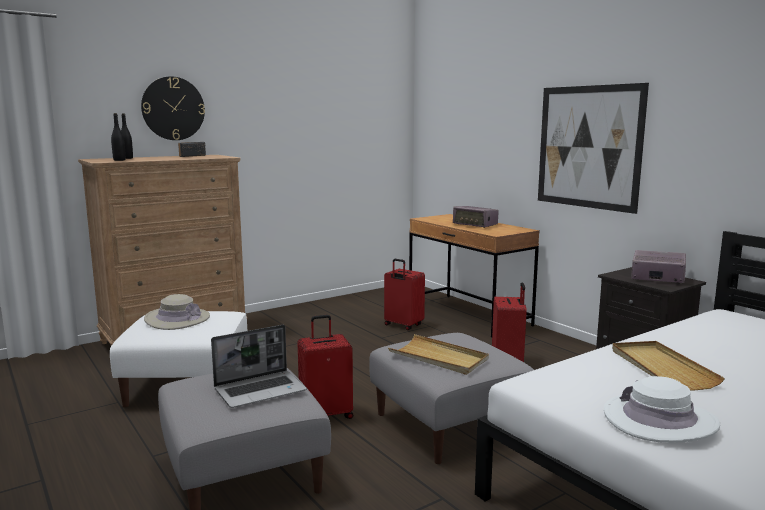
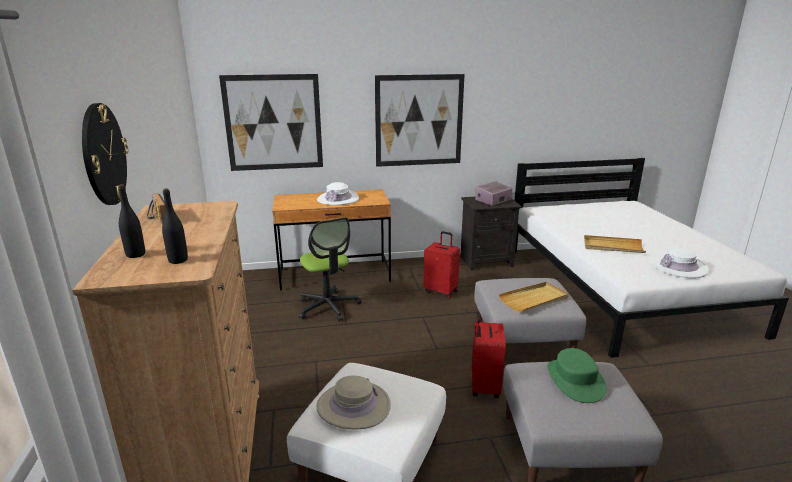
camera: 65 degrees left, 10 degrees up
(261, 390) = (574, 380): laptop -> green hat
(403, 325) = (328, 307): red suitcase -> office chair
(459, 139) = (273, 123): none -> picture
(475, 225) = (338, 199): radio -> white hat

